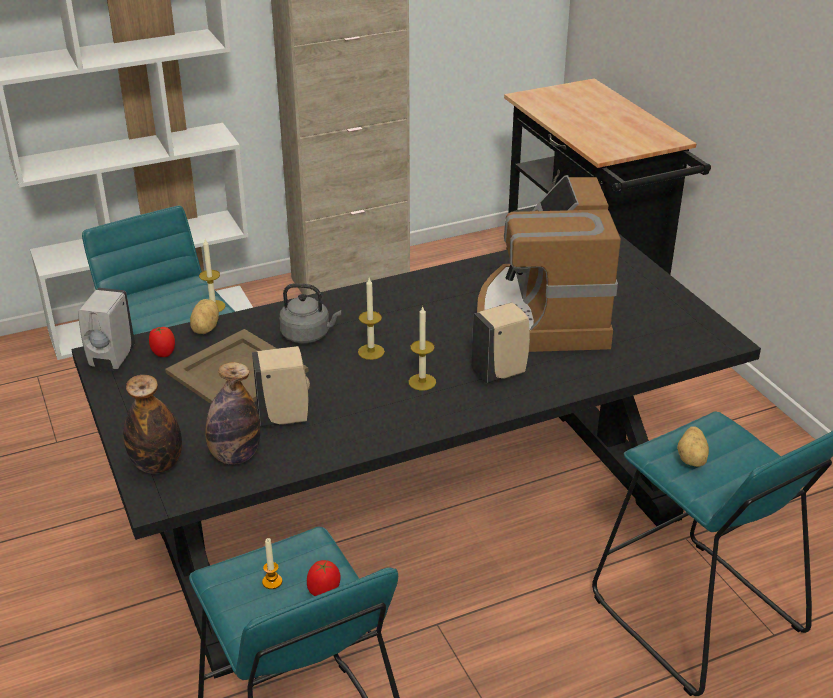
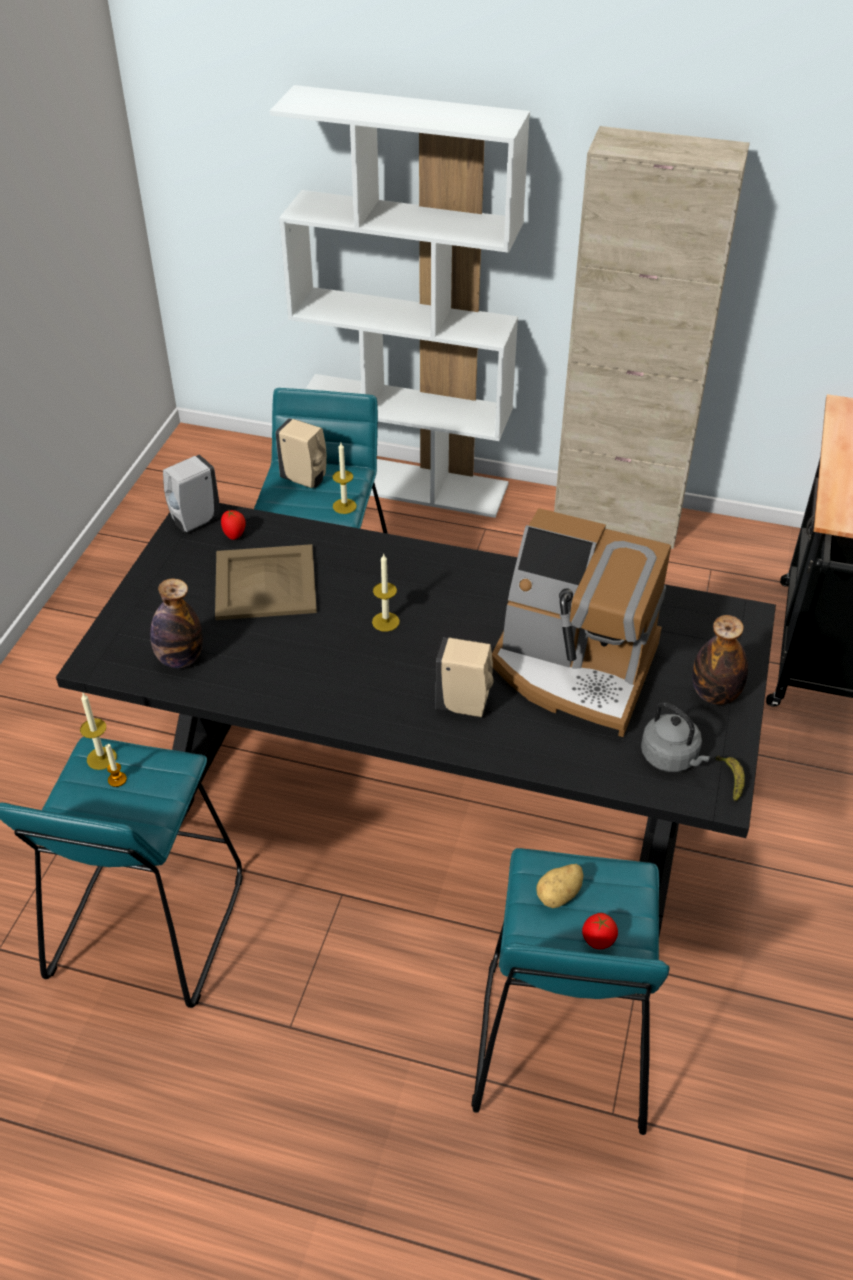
camera: 40 degrees right, 10 degrees up
(157, 464) = (124, 633): bottle -> bottle (715, 694)
(204, 328) = (288, 527): potato -> none
(285, 417) = (252, 646): beige soap dispenser -> beige soap dispenser (305, 479)
(308, 335) = (356, 577): grey kettle -> grey kettle (671, 758)
(324, 592) = (140, 812): tomato -> tomato (598, 941)
(422, 382) = (390, 675): candle -> candle (101, 758)
(541, 316) = (574, 668): coffee machine -> coffee machine turned 105 degrees counterclockwise
(717, 328) = (731, 780): none -> banana

